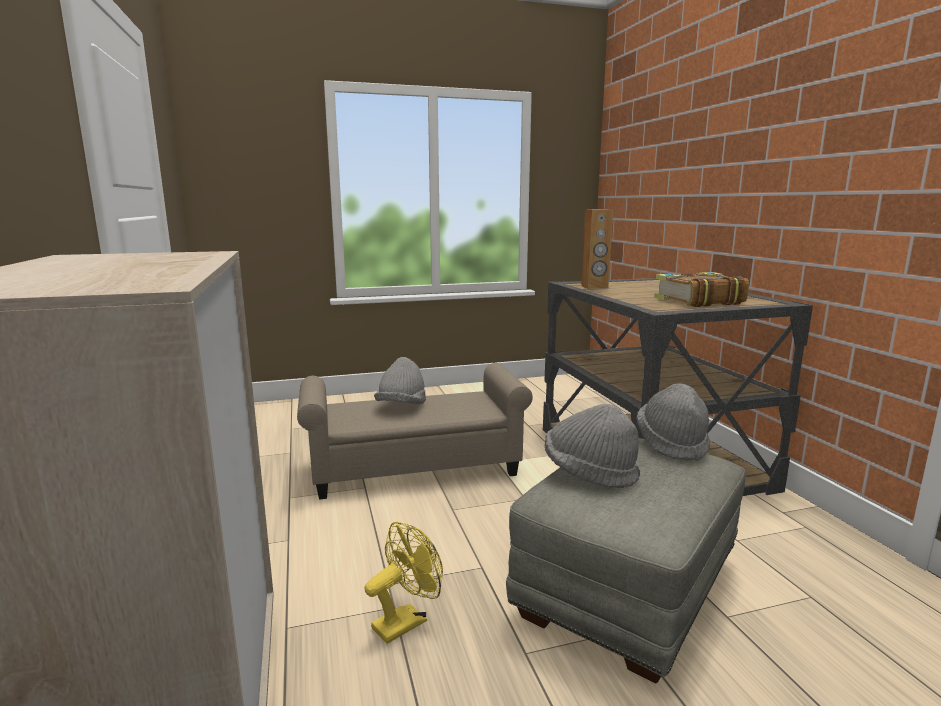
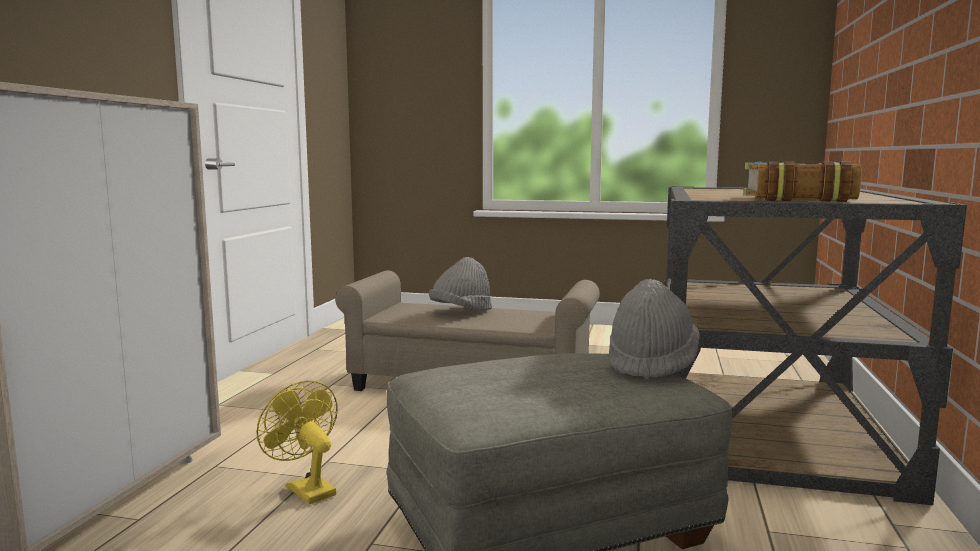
camera: 30 degrees right, 5 degrees down
(406, 621) = (305, 489): yellow fan -> yellow fan turned 120 degrees counterclockwise
(589, 473) = (498, 365): grey hat -> none
(594, 287) = (707, 189): brown speaker -> none

